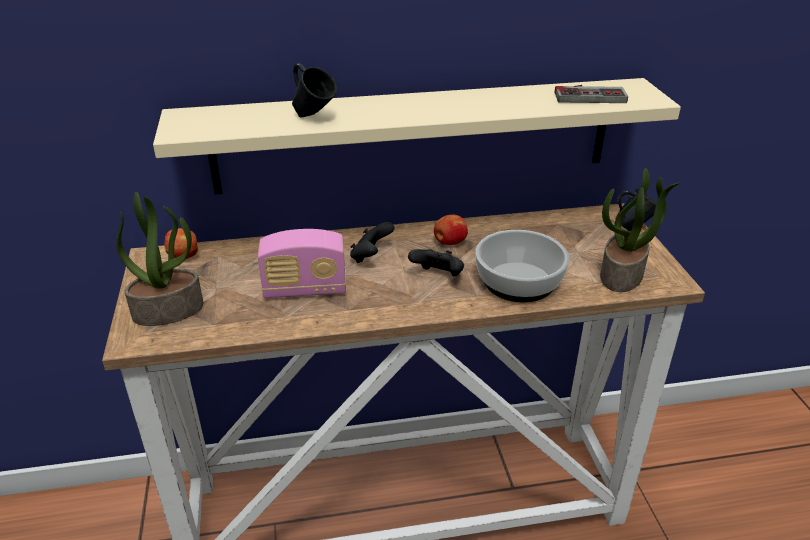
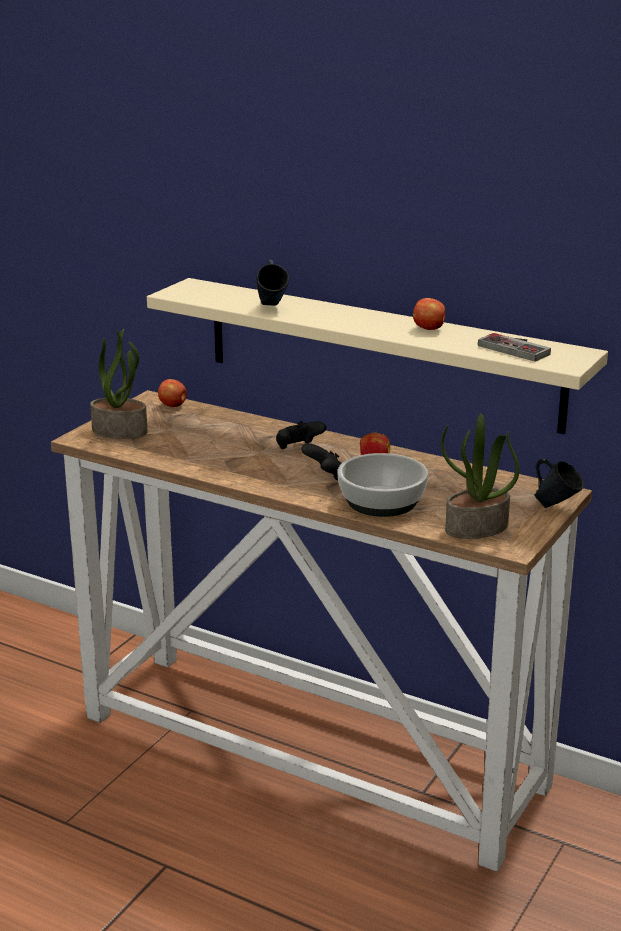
camera: 40 degrees right, 10 degrees down
(305, 289) = (220, 450): radio -> none
(489, 97) = (429, 328): none -> apple

